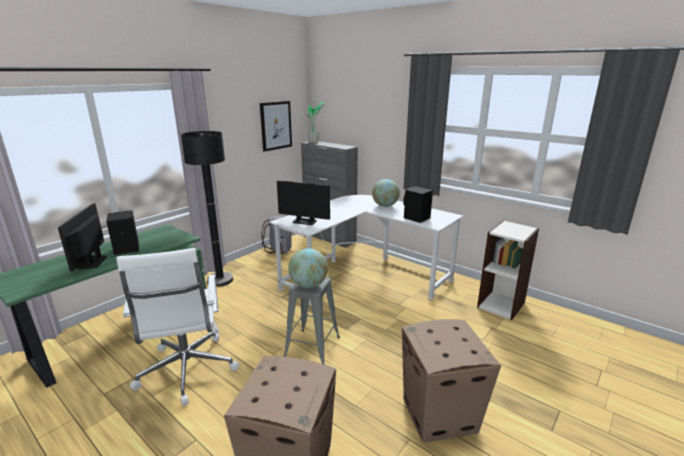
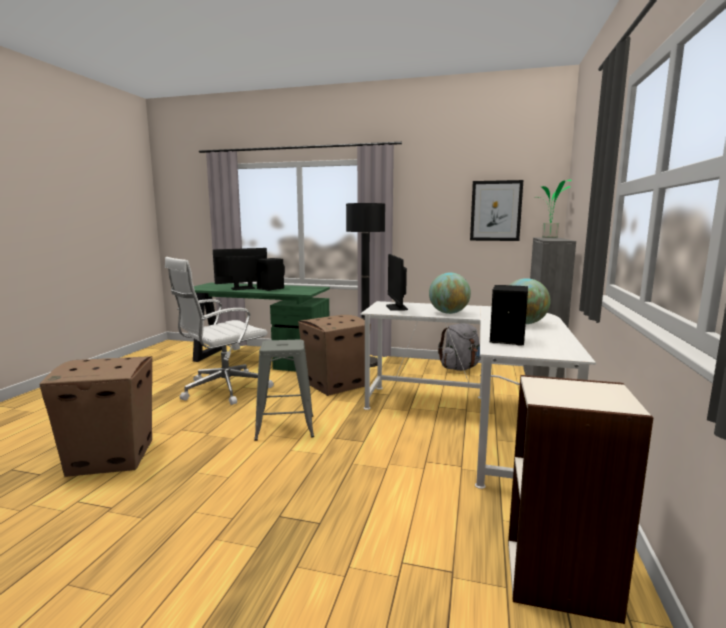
camera: 65 degrees right, 10 degrees down
(309, 285) = (277, 344): globe -> globe (449, 313)
(439, 415) = (188, 536): cardboard box -> cardboard box (333, 385)

